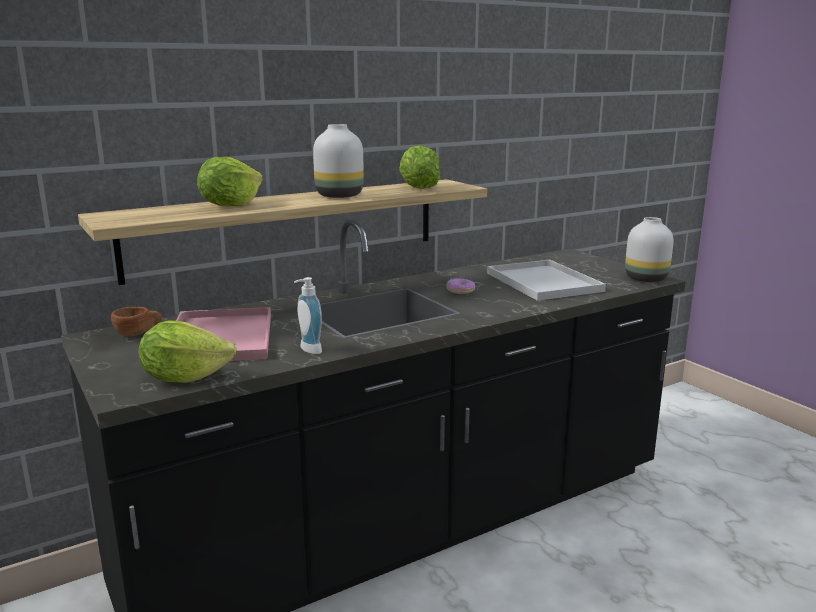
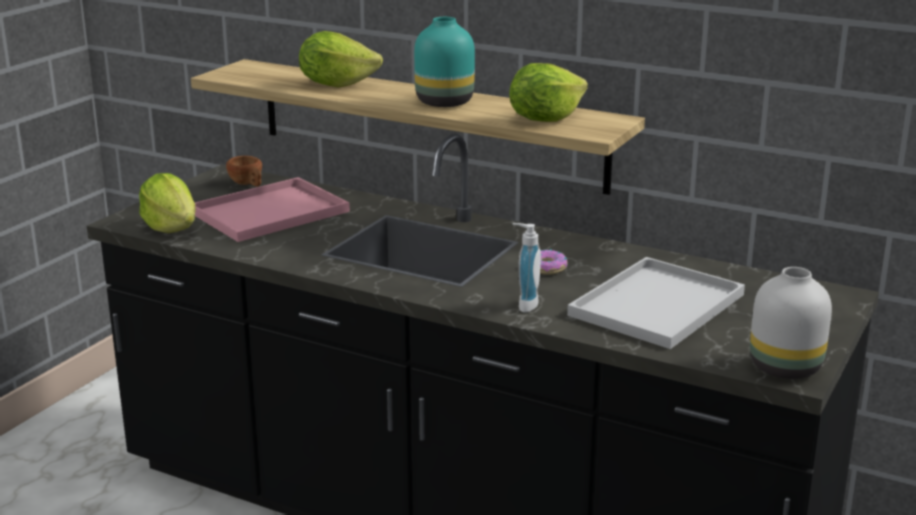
camera: 60 degrees right, 5 degrees up
(308, 350) = (272, 250): soap dispenser -> soap dispenser (524, 304)
(340, 196) = (443, 103): white vase -> turquoise vase

